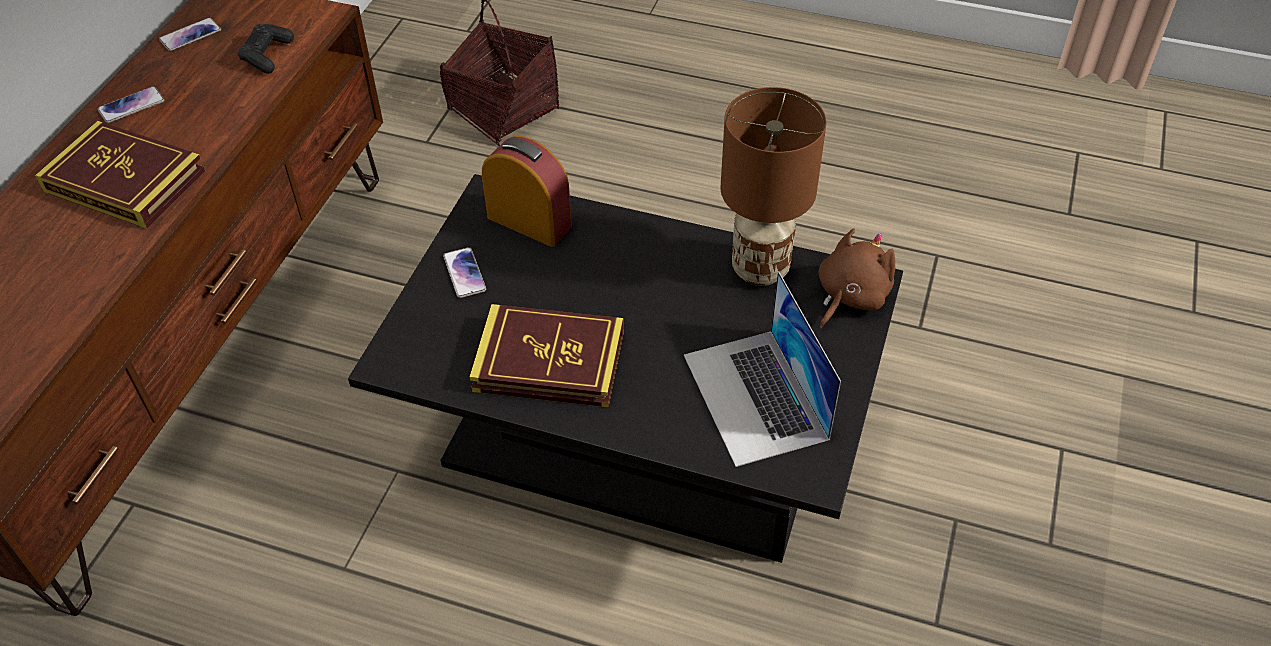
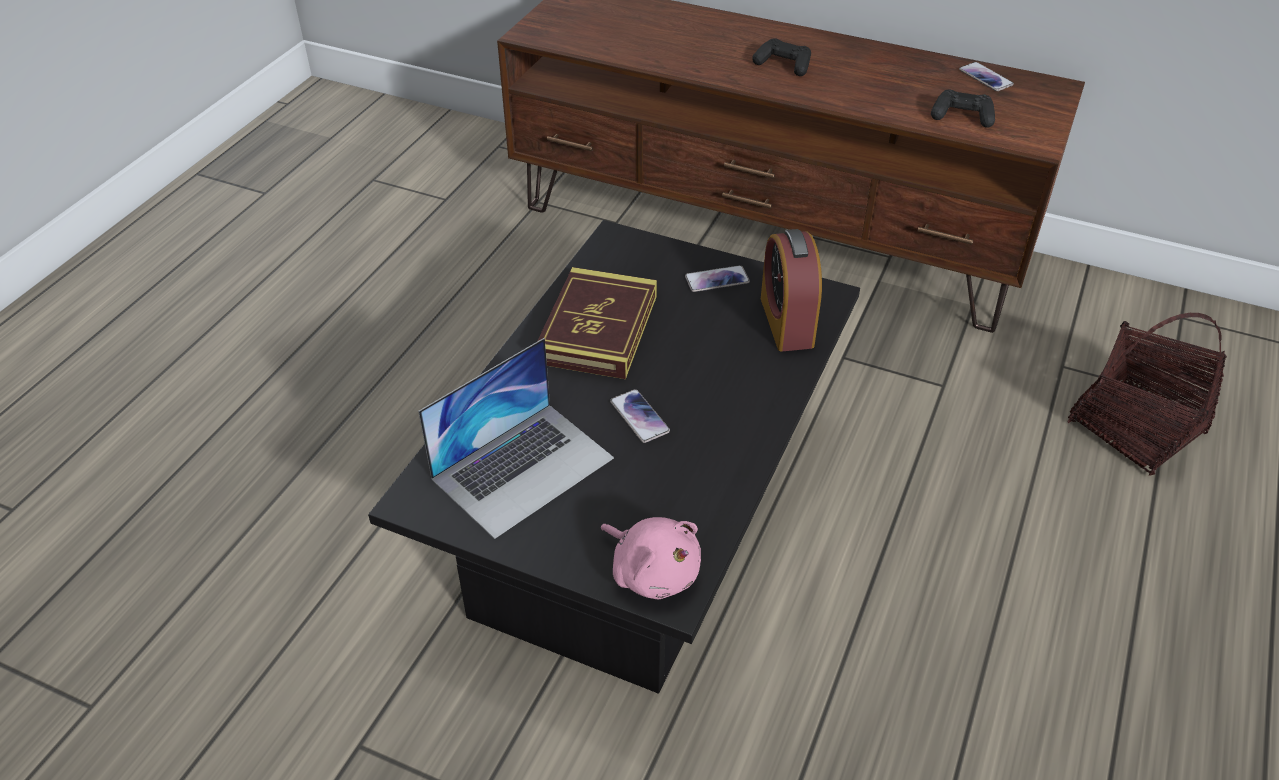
camera: 95 degrees right, 5 degrees down
(125, 181) = (783, 65): book -> black game controller
(131, 106) = (879, 59): phone -> phone (639, 417)
(529, 222) = (786, 322): alarm clock -> alarm clock turned 135 degrees clockwise
(755, 396) = (523, 468): laptop -> laptop turned 150 degrees clockwise
(761, 268) = (705, 495): brown table lamp -> none
(850, 296) = (652, 571): brown plush toy -> pink plush toy

